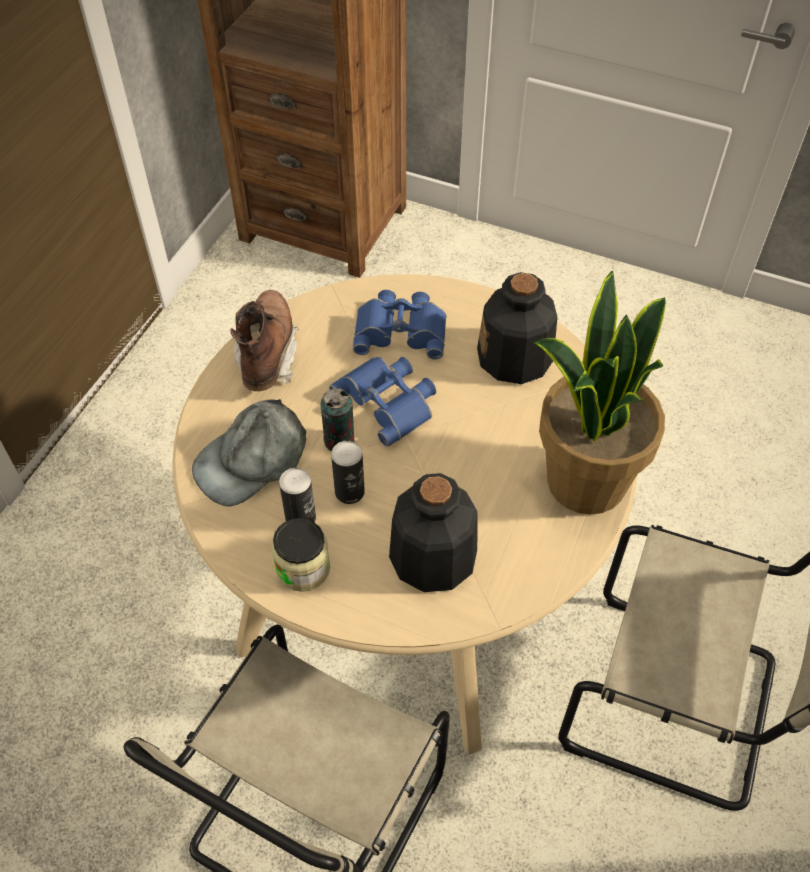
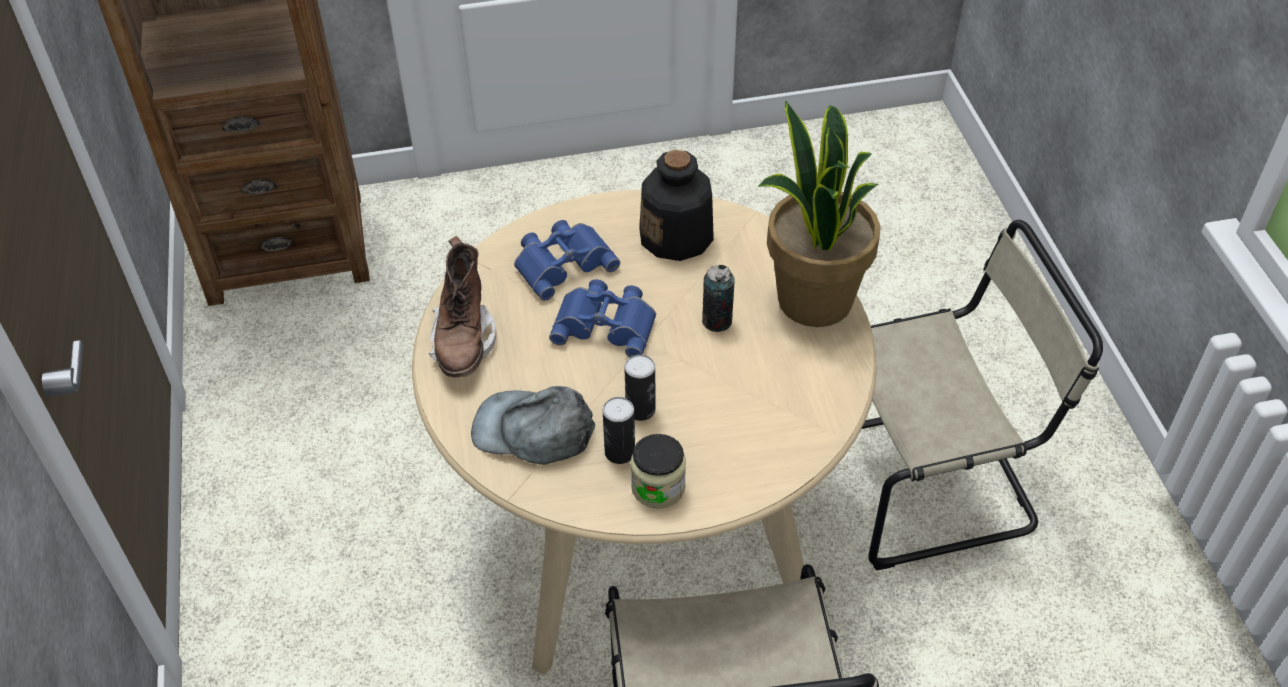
camera: 35 degrees left, 5 degrees down
(252, 459) = (533, 431): grey cap -> grey cap turned 90 degrees clockwise
(267, 354) = (463, 342): brown boot -> brown boot turned 150 degrees counterclockwise
(339, 441) = (594, 376): can -> can (717, 321)
(432, 556) = (750, 419): bottle -> none

